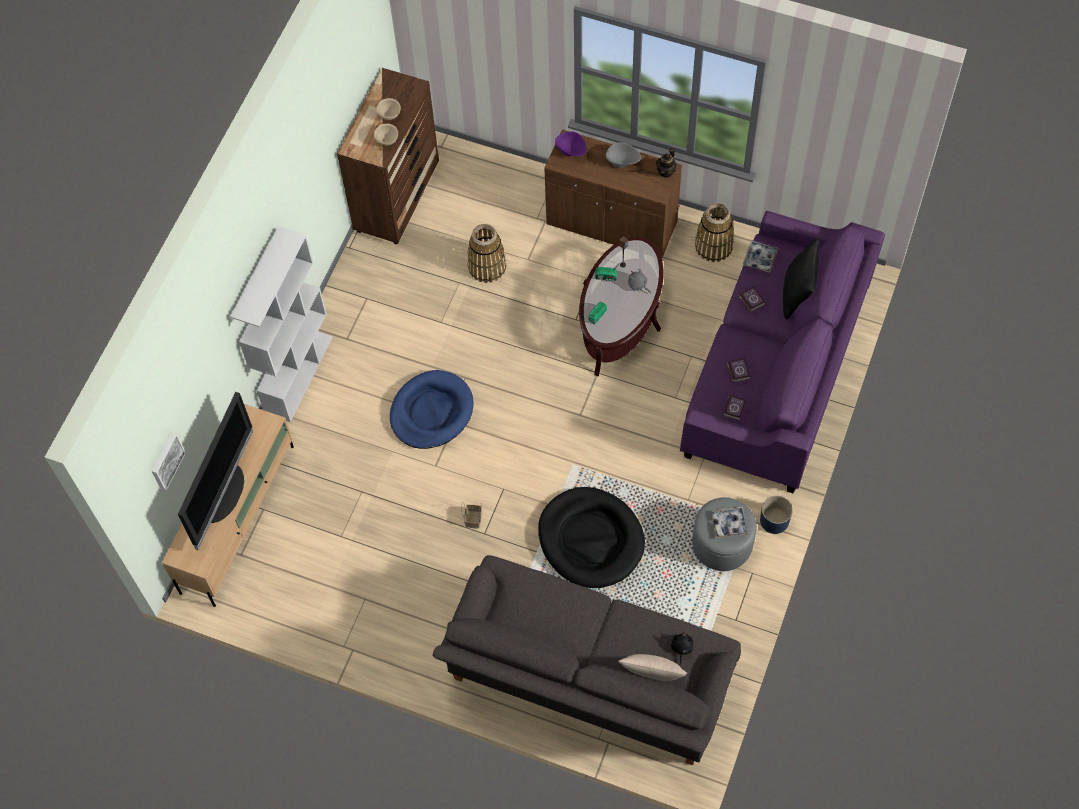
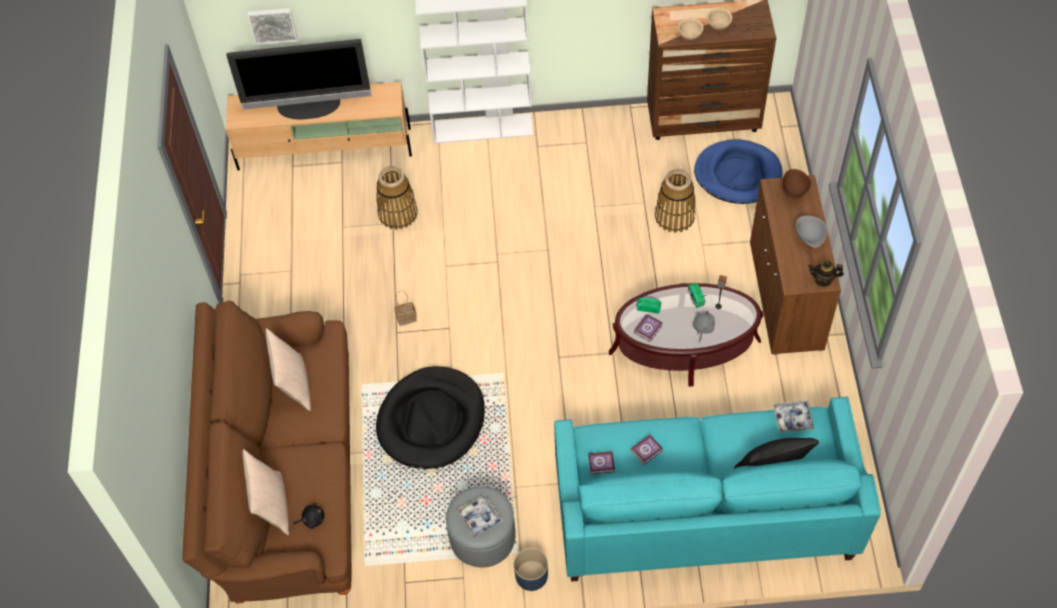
camera: 65 degrees right, 5 degrees down
(431, 412) = (498, 239): blue dog bed -> blue dog bed (737, 174)
(538, 616) = (294, 385): none -> beige pillow
(571, 152) = (793, 193): purple bowl -> brown bowl
(588, 680) = (287, 478): grey sofa -> brown sofa
(713, 246) = (817, 394): basket -> basket (397, 213)
(752, 299) = (739, 430): book -> book (649, 329)
(775, 371) = (704, 509): purple sofa -> turquoise sofa

